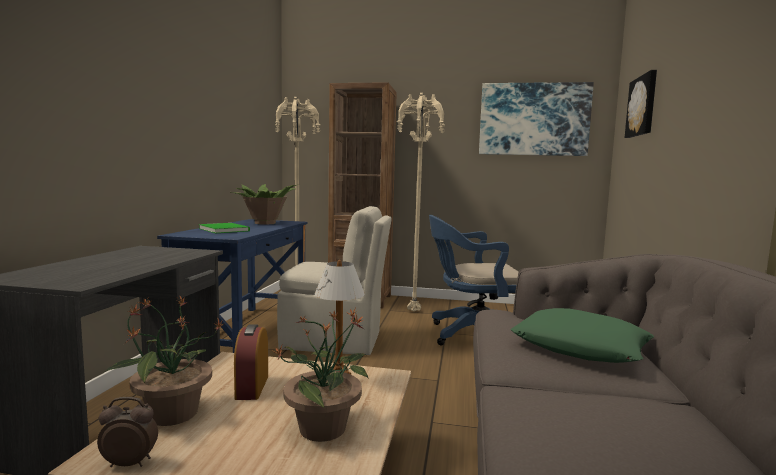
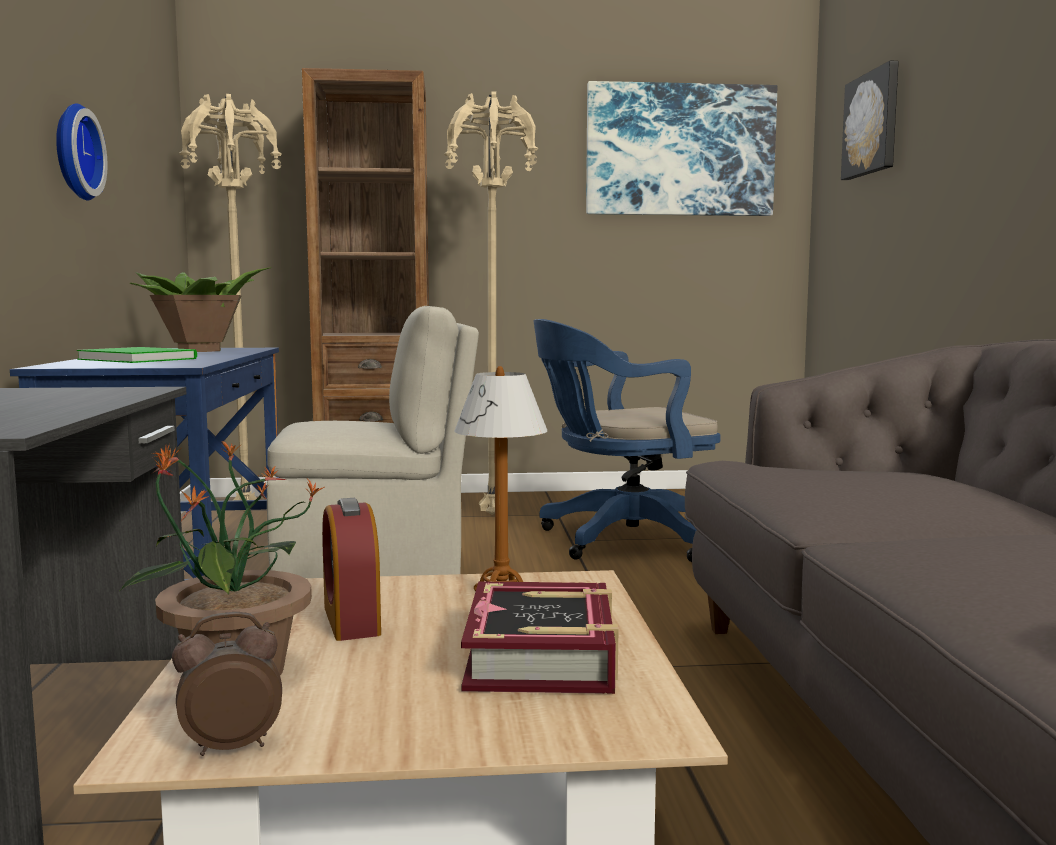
camera: 15 degrees left, 0 degrees up
(207, 130) = (73, 152): none -> wall clock
(324, 427) = (542, 655): potted plant -> book
(580, 346) = (903, 487): green pillow -> none

